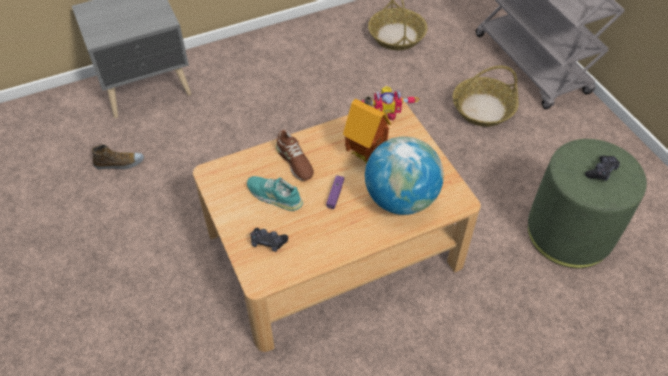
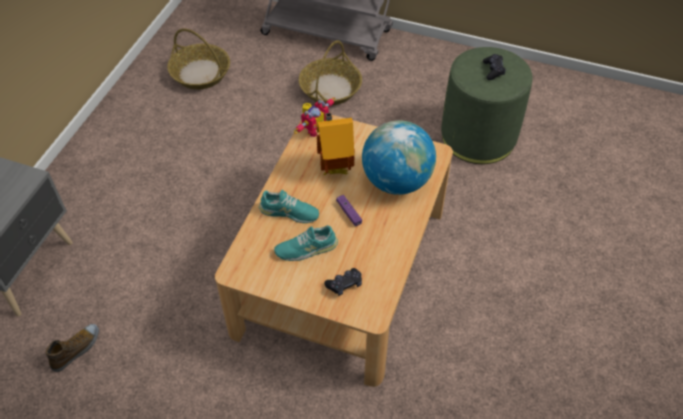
camera: 45 degrees left, 0 degrees up
(294, 161) = (289, 212): brown shoe -> turquoise shoe

